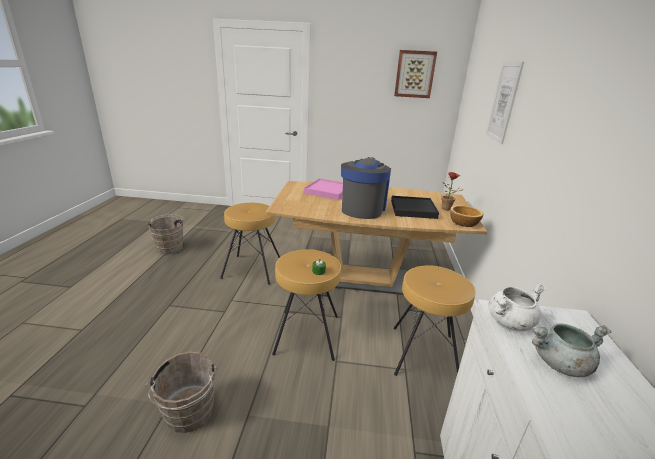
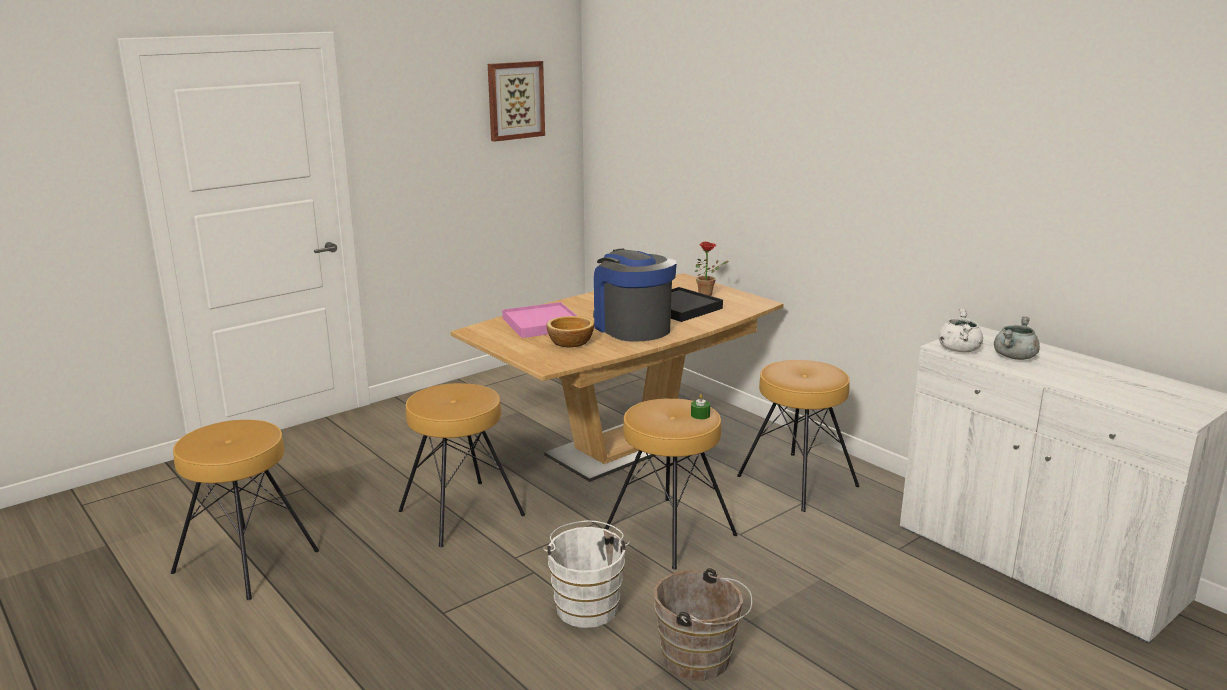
camera: 45 degrees left, 5 degrees down
(170, 247) = (247, 561): brown bucket -> brown stool
(210, 342) = (587, 605): none -> white bucket
(463, 223) = (751, 303): bowl -> bowl (570, 343)
(503, 102) = (731, 137): picture -> none

